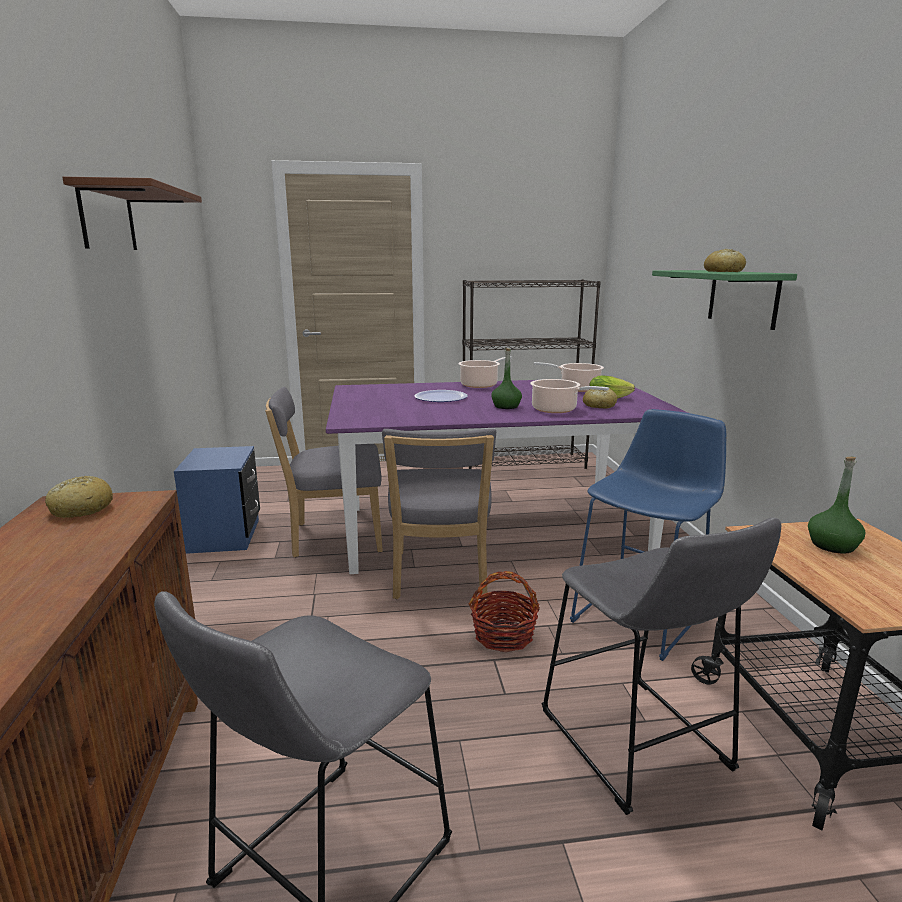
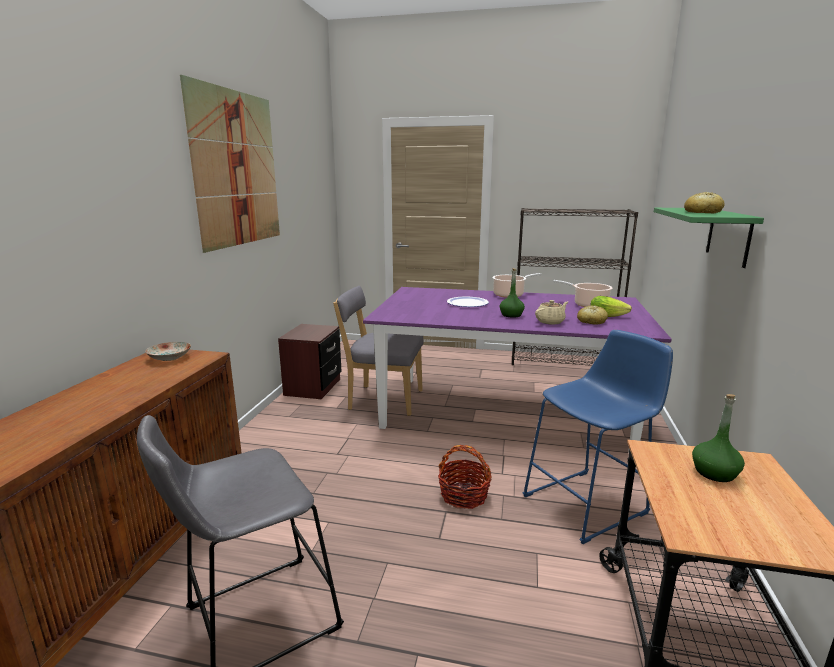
camera: 20 degrees right, 0 degrees up
(81, 509) = (169, 358): bread -> plate
(107, 218) = (237, 169): brown shelf -> picture
(225, 536) = (313, 387): blue nightstand -> brown nightstand
(439, 578) = (441, 442): grey chair -> none
(557, 410) = (550, 322): cooking pot -> beige teapot
(639, 747) = (519, 605): grey stool -> none

